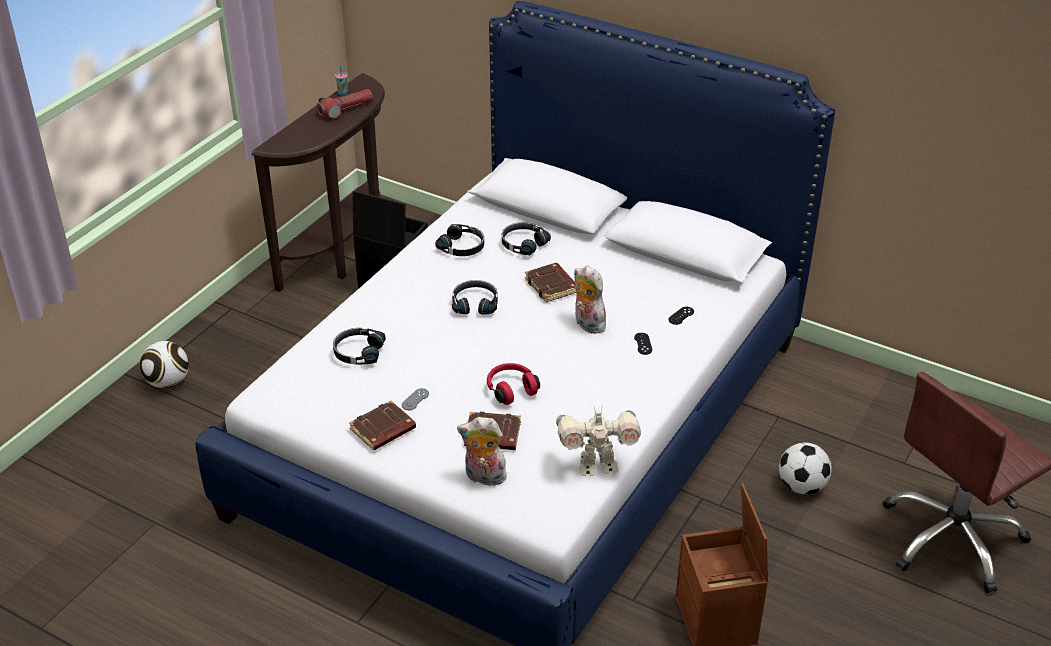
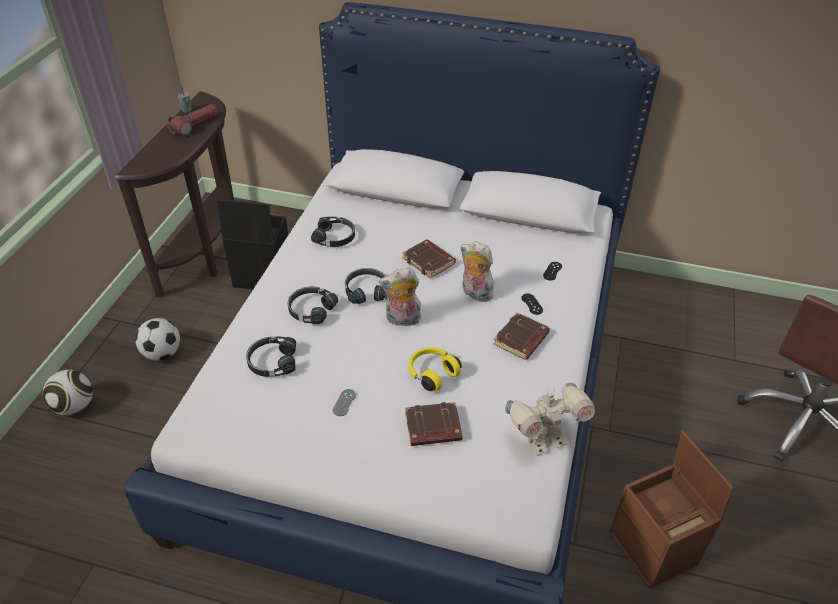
camera: 15 degrees left, 5 degrees up
(383, 430) = (323, 444): brown book -> brown book (521, 340)
(483, 478) = (442, 478): plush toy -> plush toy (402, 320)
(511, 389) = (432, 373): red headphones -> yellow headphones
(523, 244) = (388, 225): black headphones -> black headphones (311, 309)
(802, 486) = (666, 398): football -> football (162, 353)

